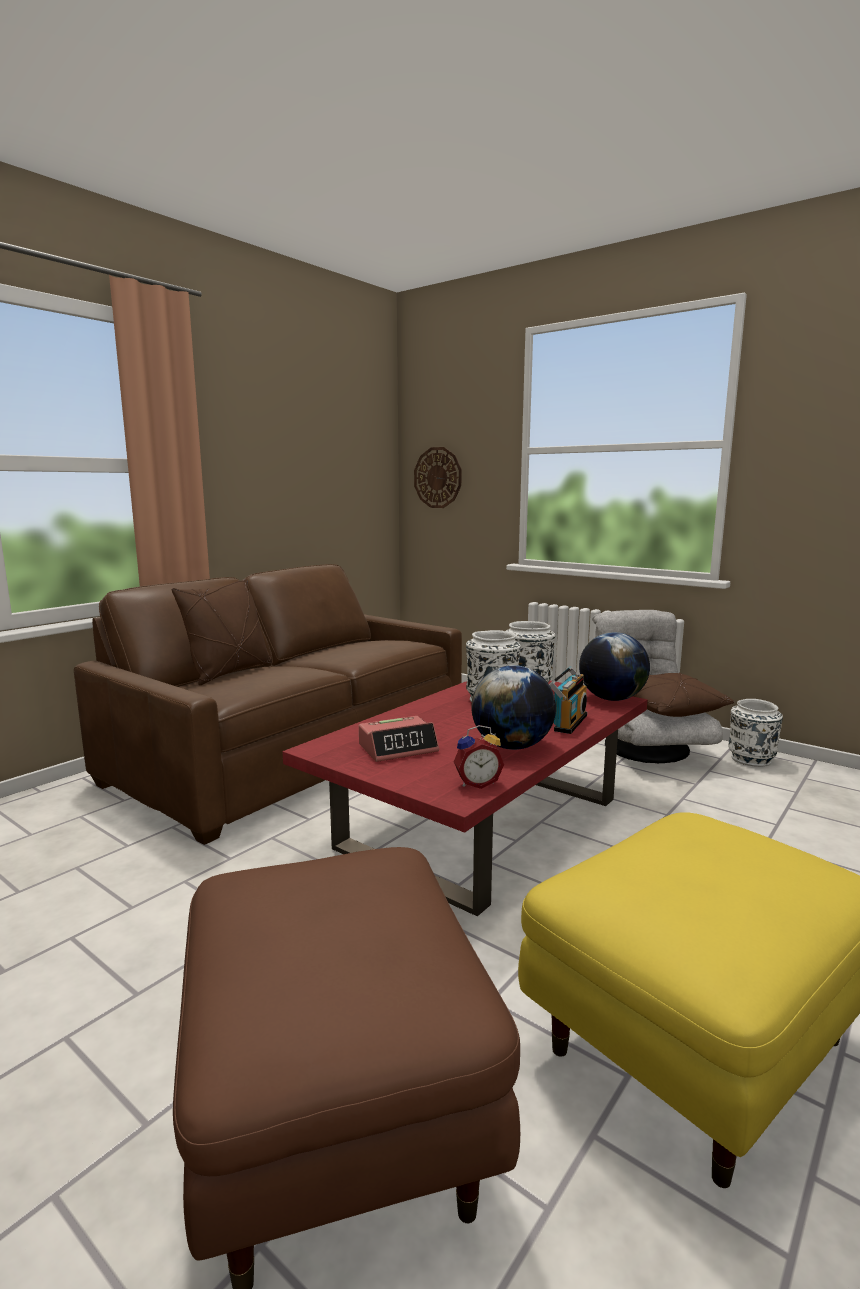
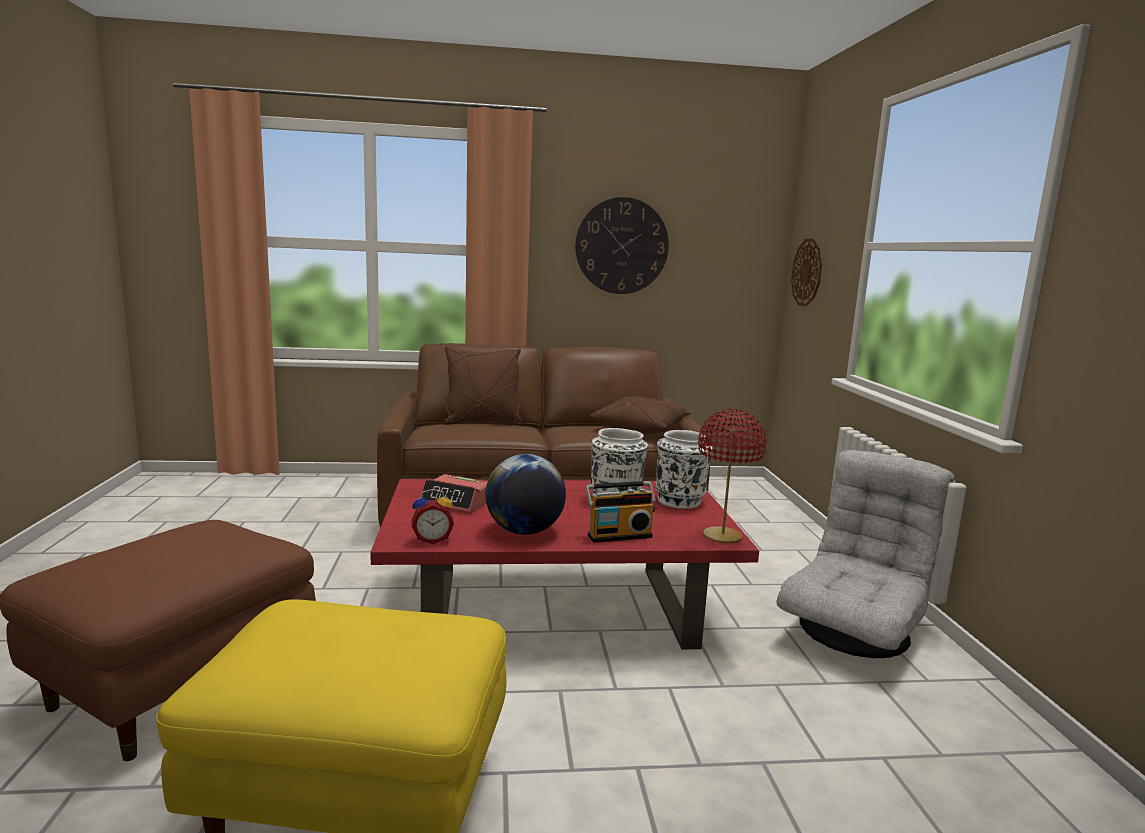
camera: 45 degrees right, 0 degrees up
(277, 457) = (622, 246): none -> wall clock
(477, 783) = (432, 539): alarm clock -> alarm clock turned 45 degrees counterclockwise
(612, 699) = (722, 536): globe -> red table lamp
(667, 709) = (867, 587): brown pillow -> brown pillow (641, 429)
(751, 760) = (968, 701): white vase -> none

